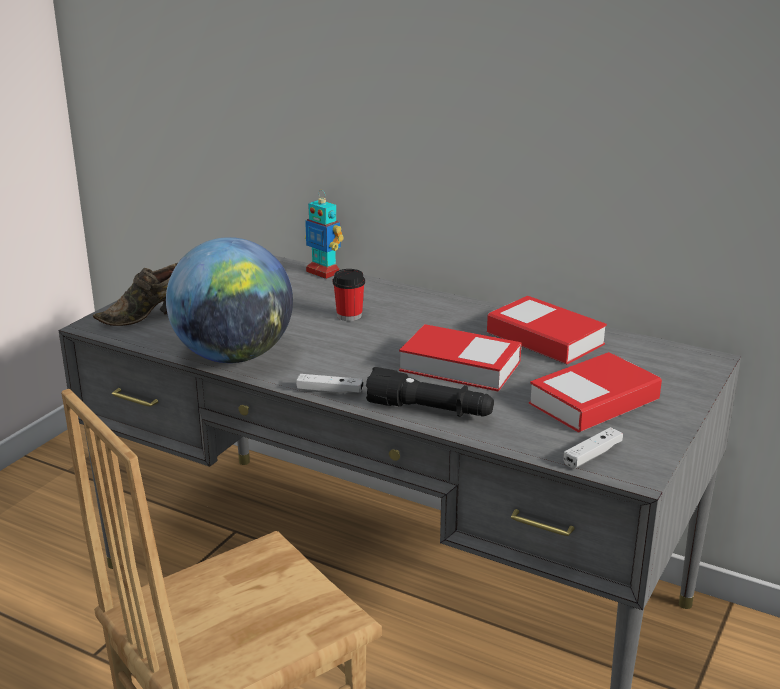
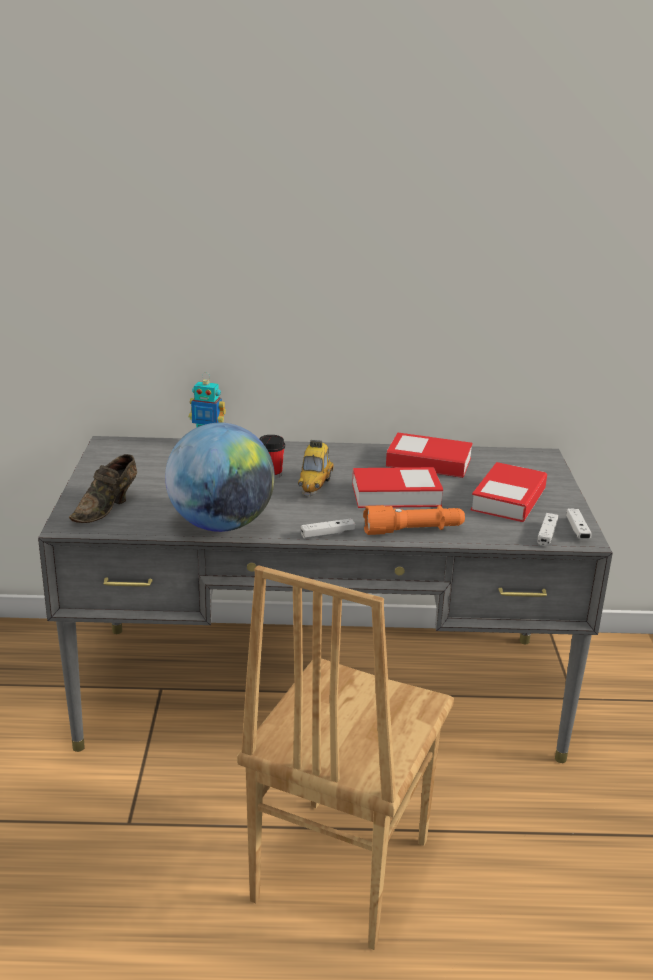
camera: 30 degrees left, 0 degrees up
(380, 337) = (314, 486): none -> toy car
(430, 411) = (413, 531): black flashlight -> orange flashlight
(641, 459) = (577, 530): none -> white game controller

